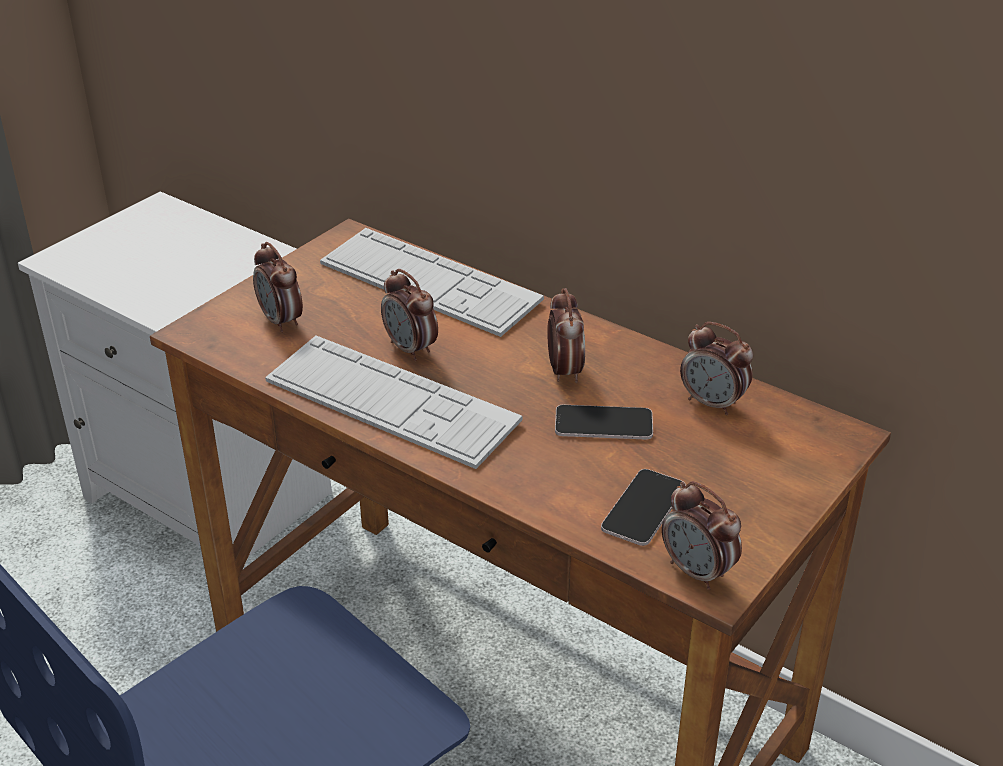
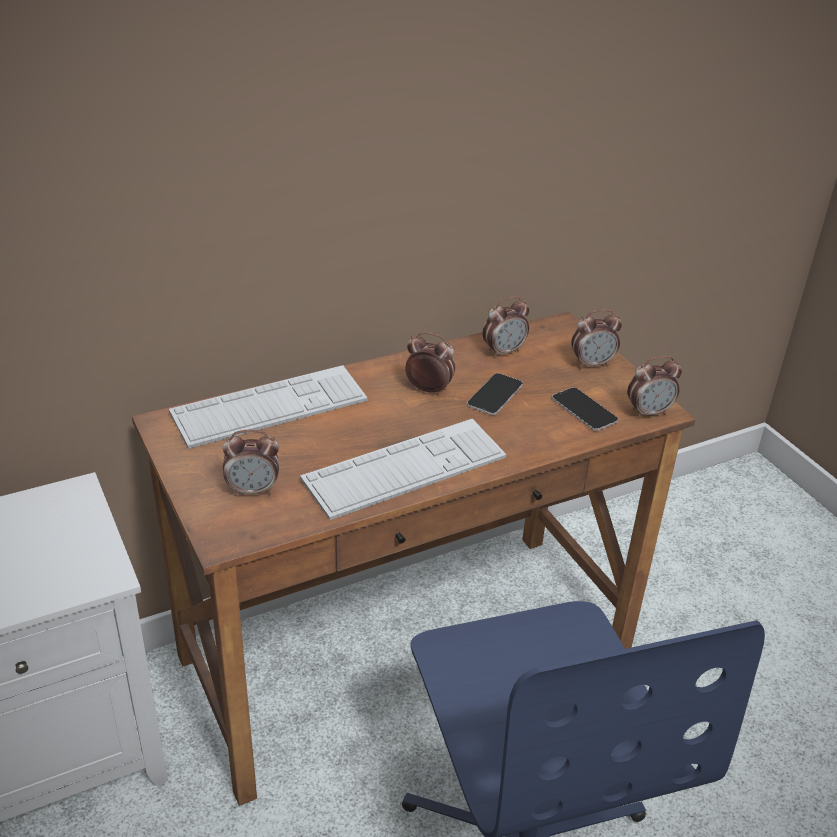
camera: 65 degrees left, 0 degrees up
(411, 349) = (348, 441): alarm clock -> alarm clock (592, 364)

